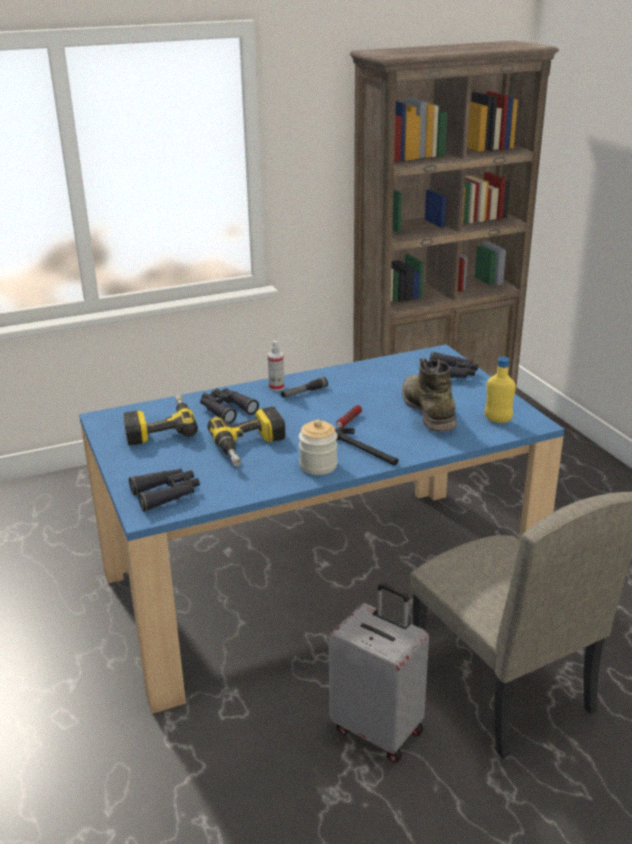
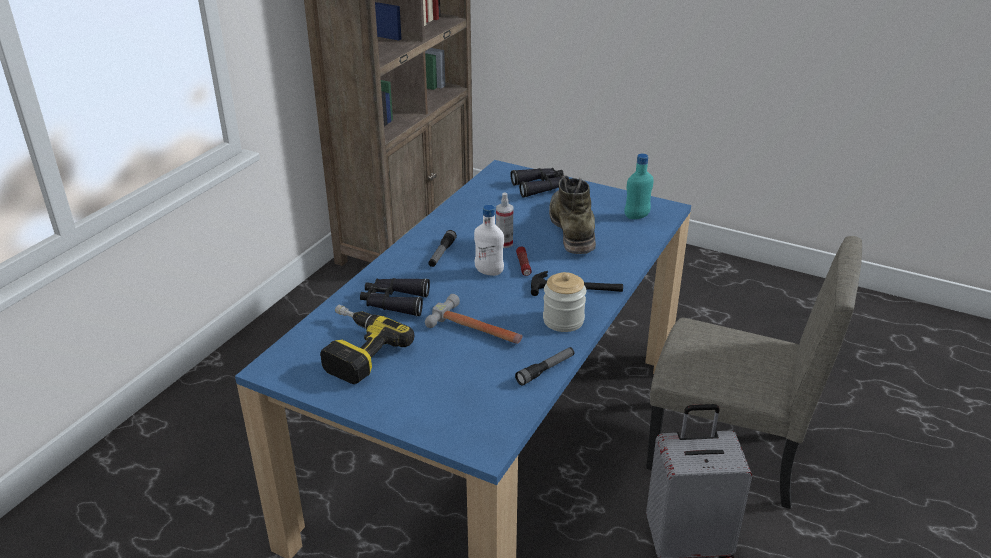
camera: 40 degrees left, 5 degrees up
(167, 494) = (473, 416): black binoculars -> none
(251, 447) = (477, 329): power drill -> hammer
(255, 490) = (545, 370): none -> flashlight
(276, 387) = (407, 258): spray bottle -> spray bottle (504, 243)
(317, 415) = (489, 272): none -> white bottle
(428, 410) = (572, 228): green boot -> green boot turned 45 degrees clockwise
(497, 420) = (636, 216): yellow bottle -> turquoise bottle

